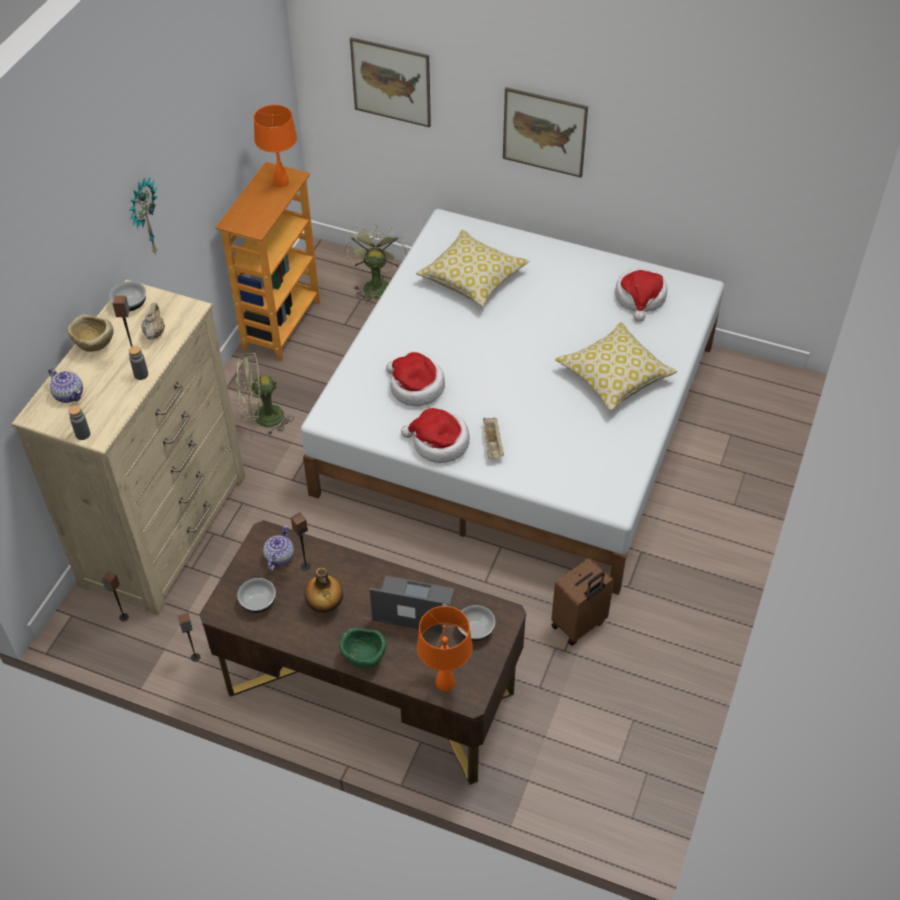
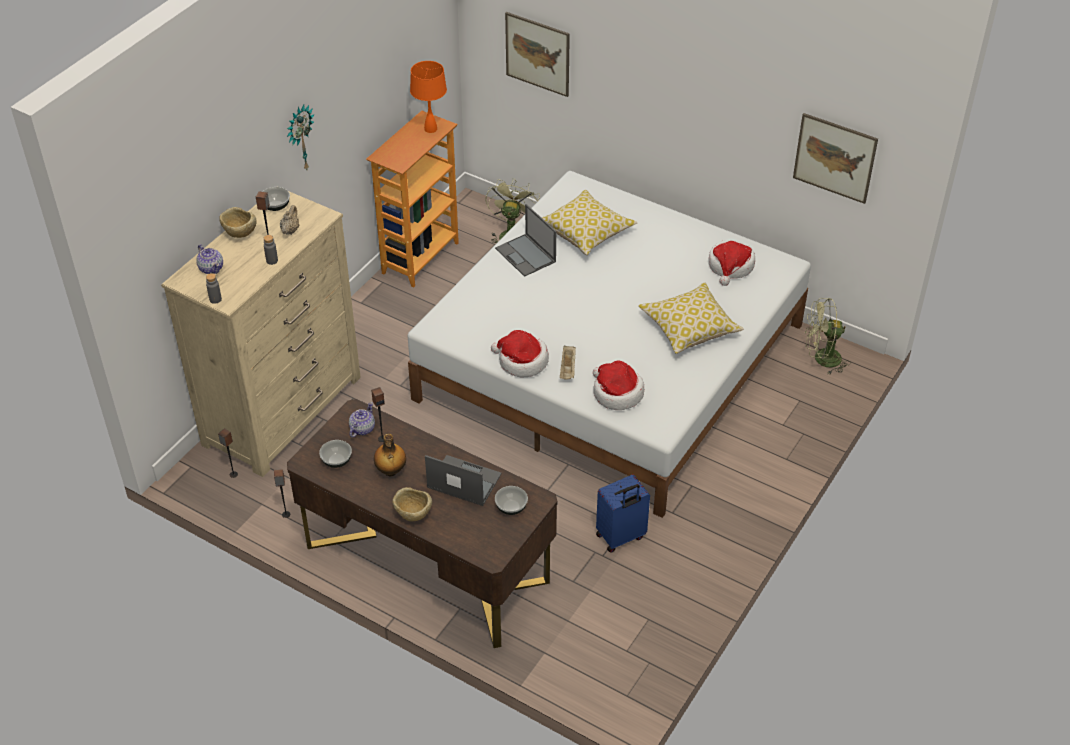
camera: 10 degrees right, 5 degrees down
(262, 418) = (385, 332): green fan -> green fan (821, 359)
(364, 658) = (413, 515): green bowl -> beige bowl
(413, 315) = (526, 255): none -> laptop
(415, 387) = (513, 314): hat -> hat (616, 393)
(444, 683) = (475, 543): orange table lamp -> none
(544, 132) = (662, 110): picture -> picture (834, 158)
(579, 625) = (621, 537): brown suitcase -> blue suitcase

